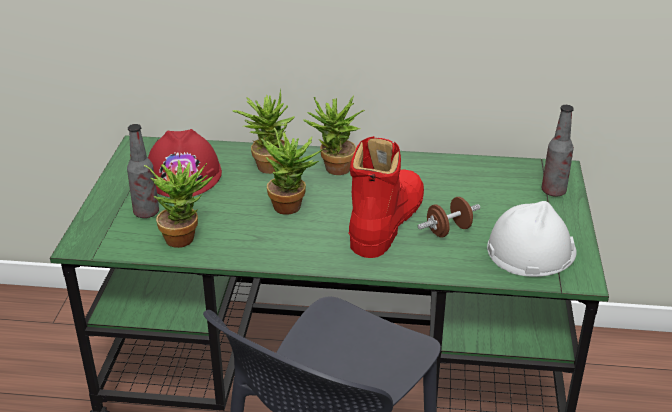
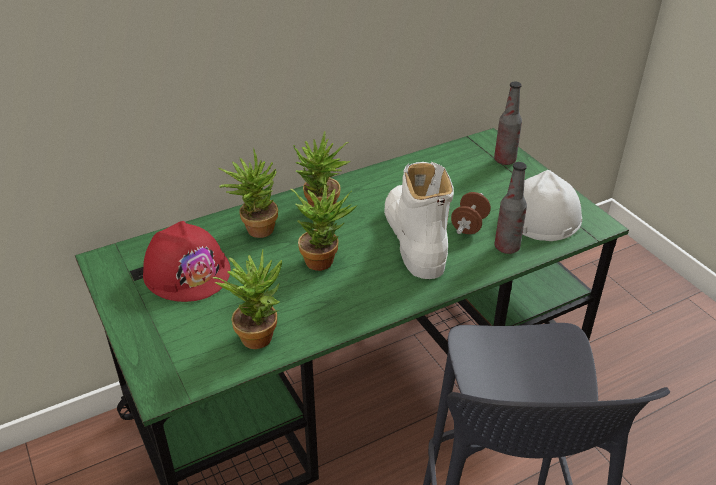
camera: 35 degrees left, 5 degrees up
(146, 213) = (192, 326): bottle -> bottle (506, 247)
(386, 221) = (414, 239): red boot -> white boot

